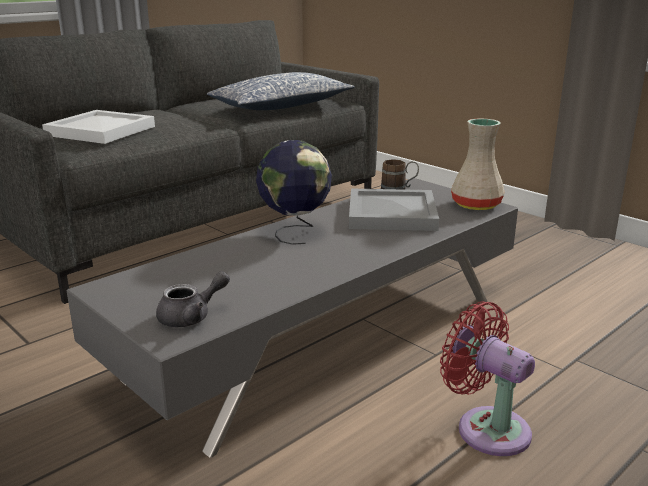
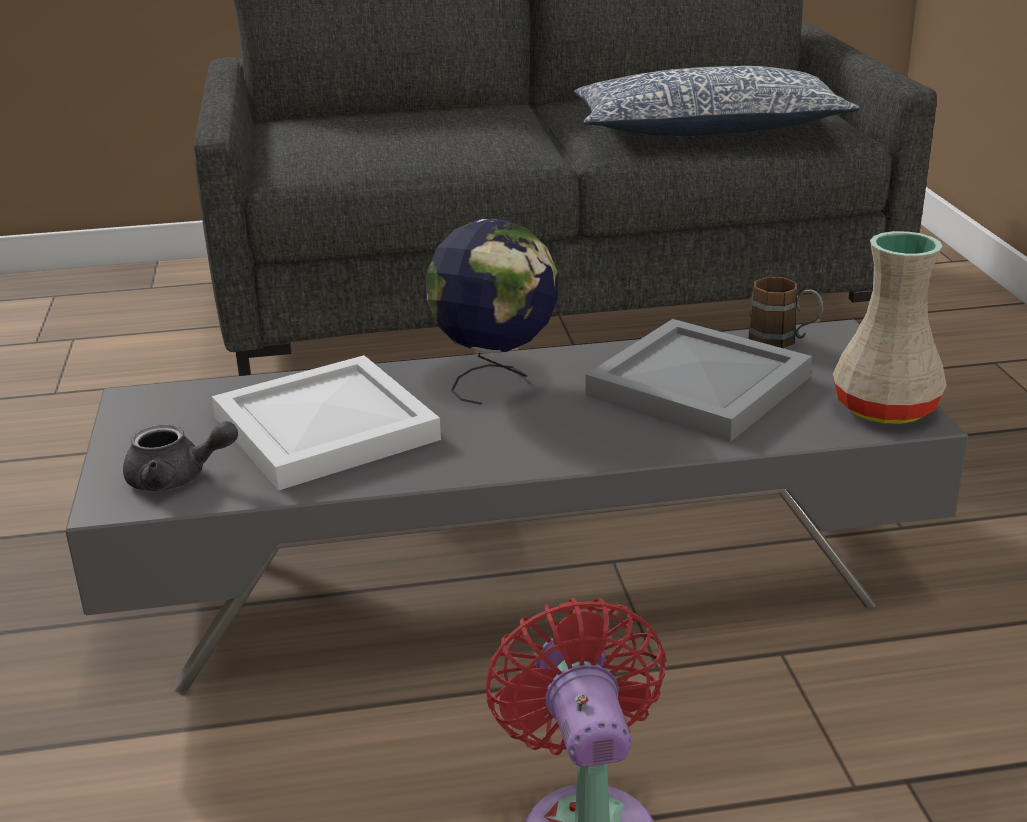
camera: 35 degrees right, 5 degrees up
(100, 130) = (360, 138): white tray -> white tray (327, 426)

